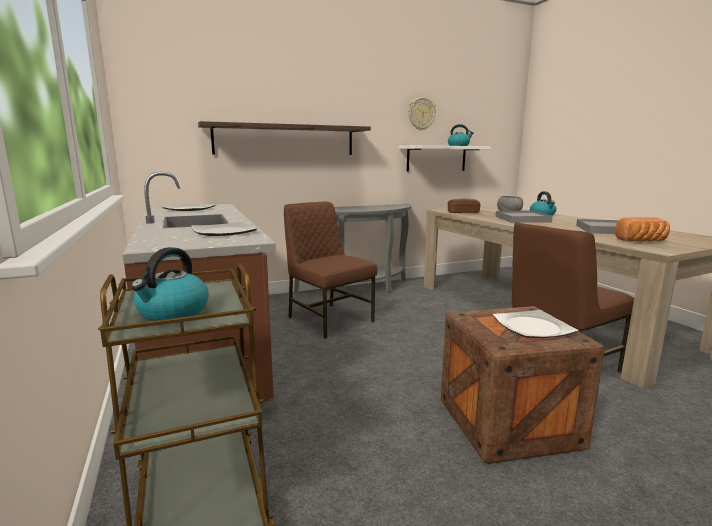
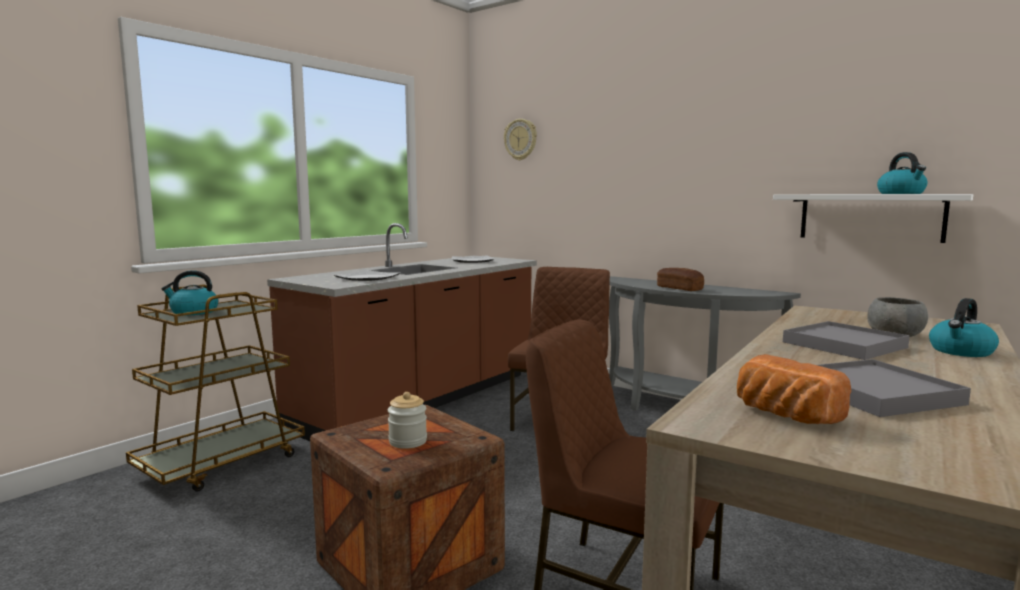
camera: 60 degrees right, 5 degrees down
(285, 140) = (614, 189): shelf -> none
(421, 114) = (836, 138): wall clock -> wall clock (520, 139)
(463, 212) = (818, 318): bread -> bread (679, 288)
(532, 327) = (408, 441): plate -> jar

